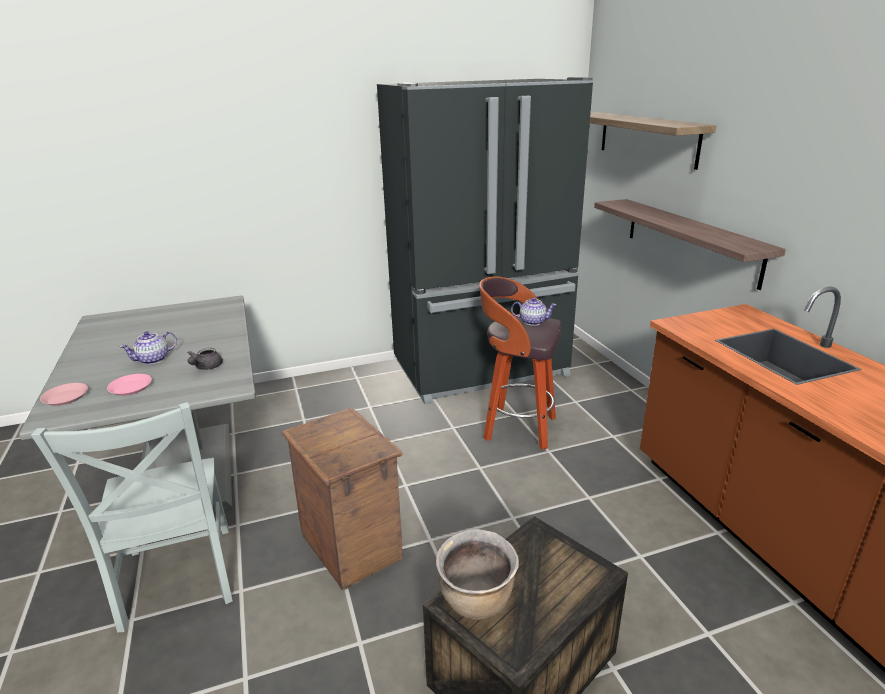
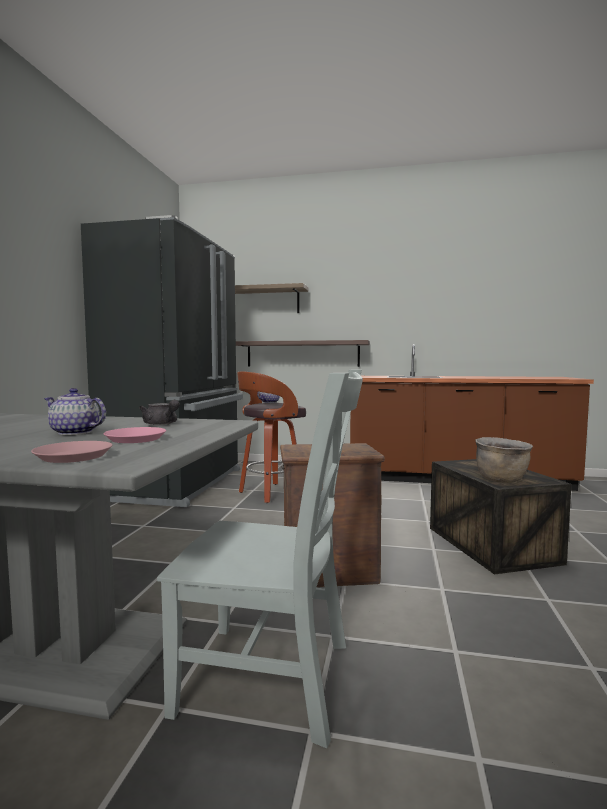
camera: 60 degrees left, 20 degrees down
(153, 360) = (75, 432): teapot -> teapot turned 120 degrees clockwise

